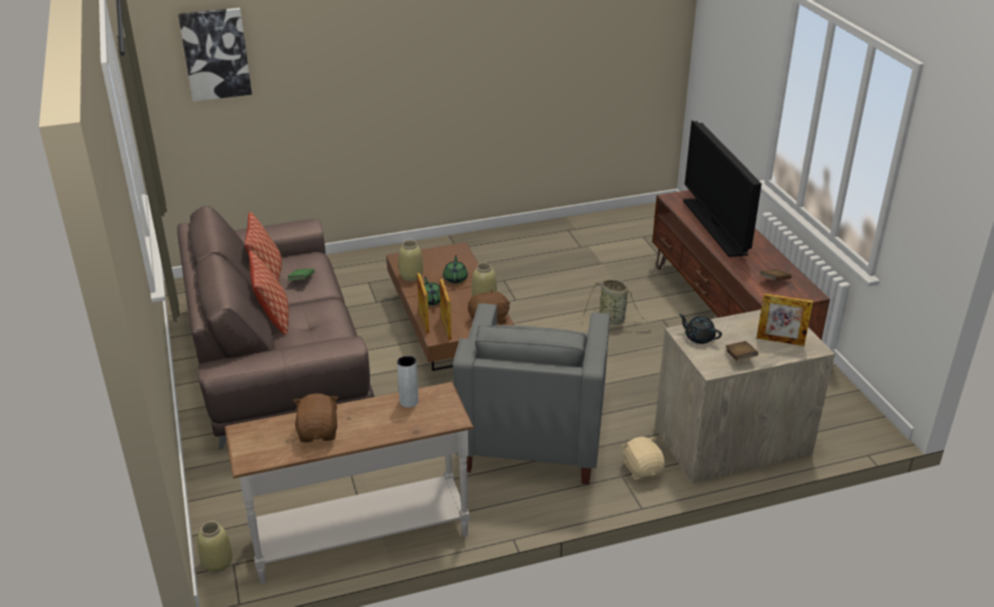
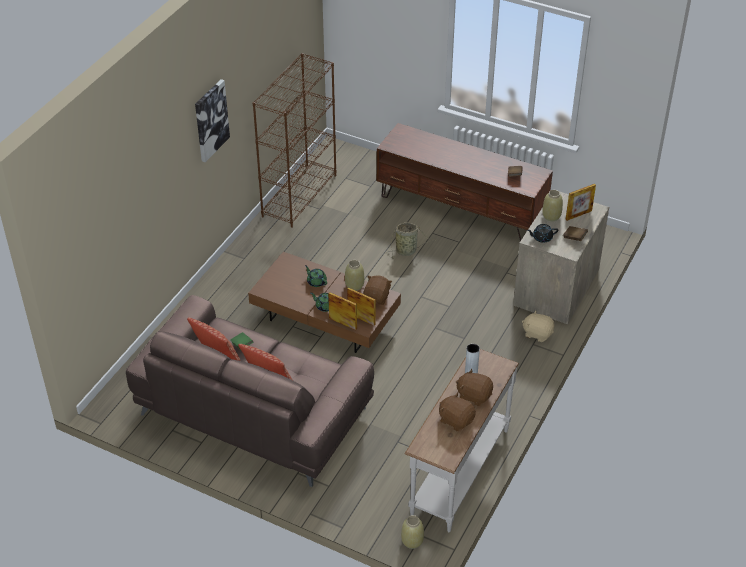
camera: 45 degrees left, 10 degrees up
(215, 54) = (95, 212): picture -> picture (211, 120)
(374, 423) = (474, 395): none -> brown plush toy
(411, 276) = (288, 297): beige vase -> beige vase (551, 216)
(533, 432) = (460, 351): grey armchair -> none
(578, 229) = (299, 195): none -> brown bookcase
(715, 227) = (439, 154): television -> none

